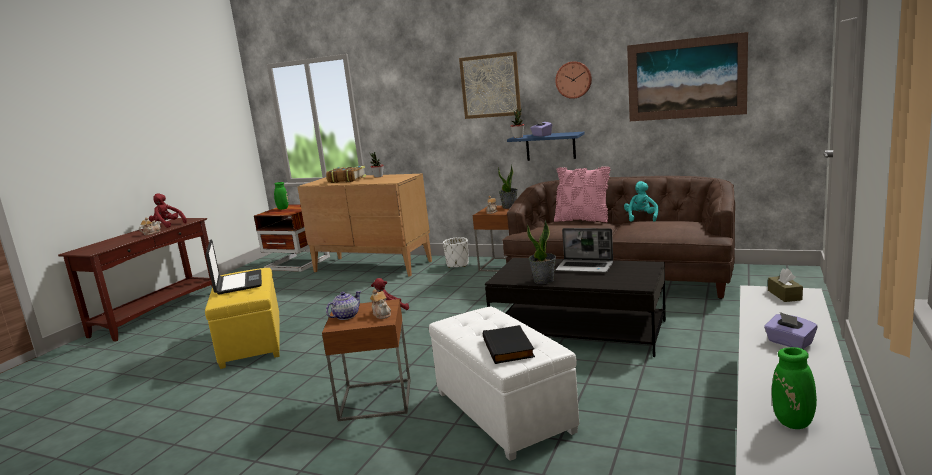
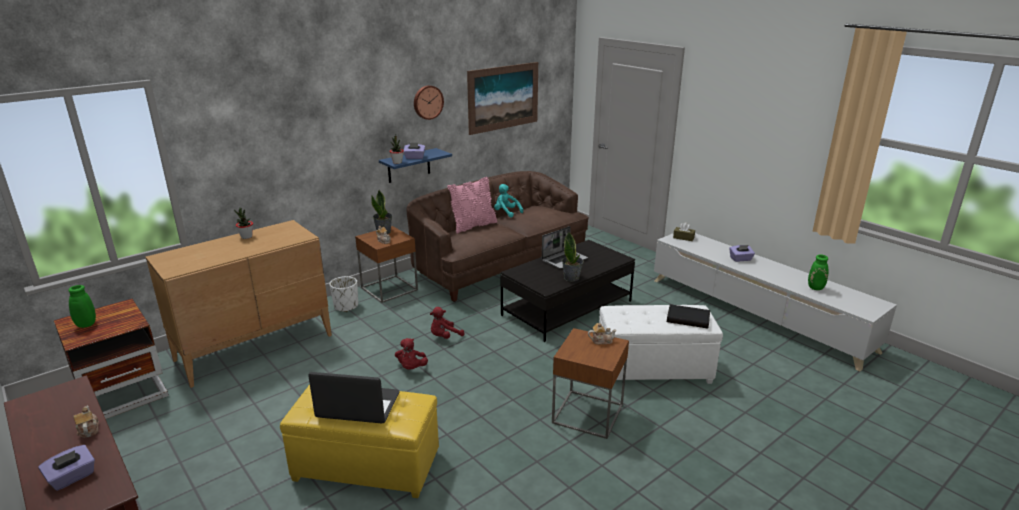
camera: 65 degrees left, 10 degrees up
(108, 243) = (72, 477): none -> purple tissue box
(167, 225) = (59, 413): red plush toy -> red plush toy (444, 336)
(345, 316) = (588, 355): teapot -> none
(346, 180) = (213, 252): book -> none
(490, 85) = (351, 111): picture -> none

